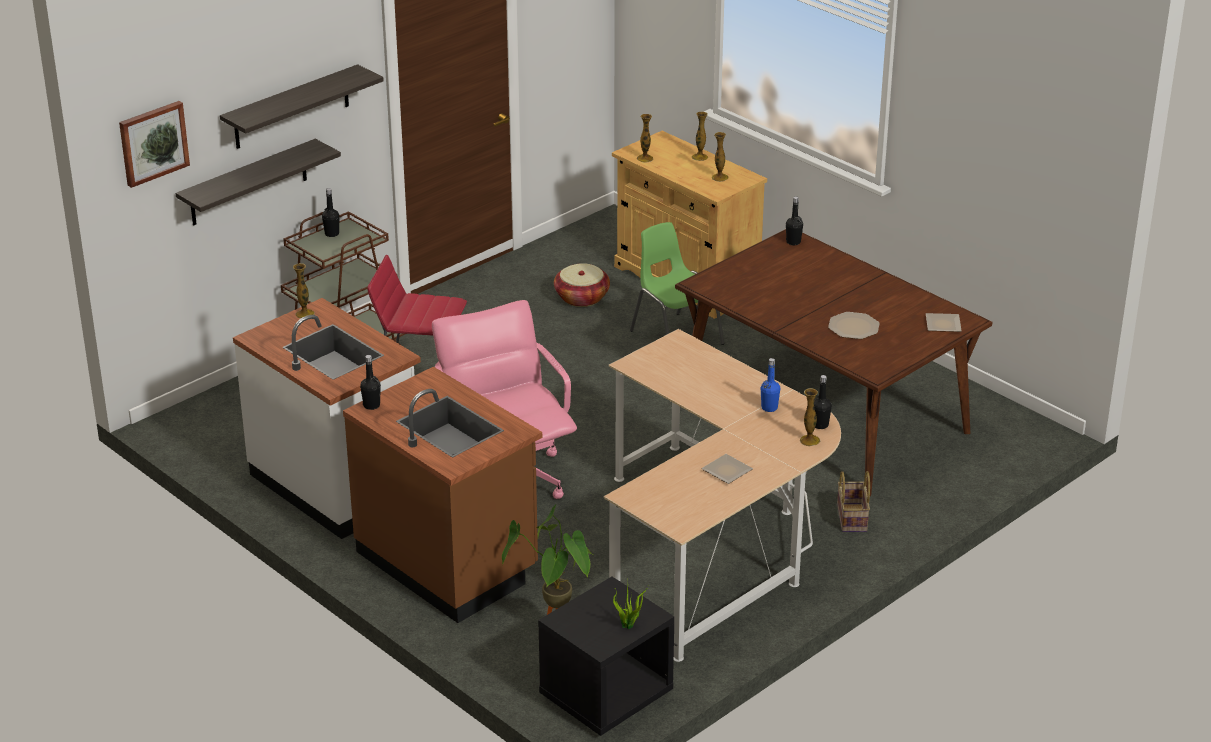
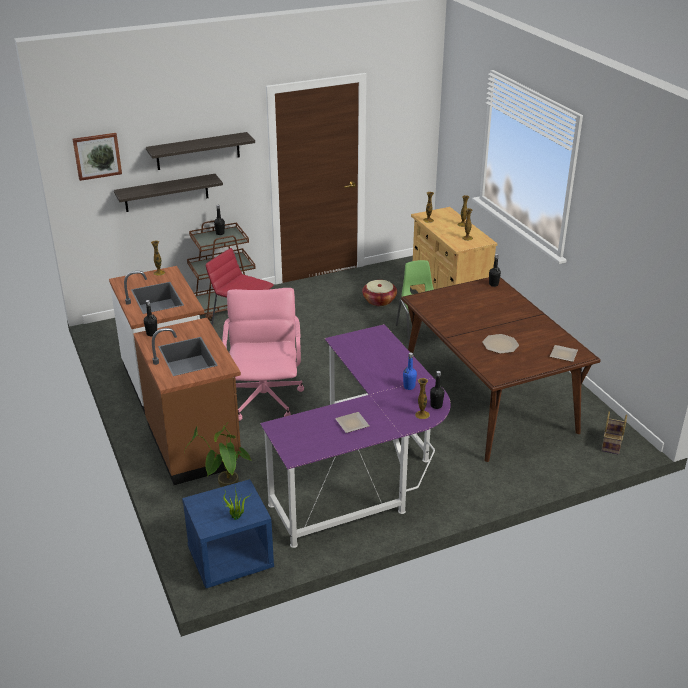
camera: 20 degrees right, 0 degrees up
(606, 696) = (230, 560): black nightstand -> blue nightstand
(716, 546) = (366, 472): beige desk -> purple desk
(853, 519) = (467, 475): basket -> basket (612, 444)

